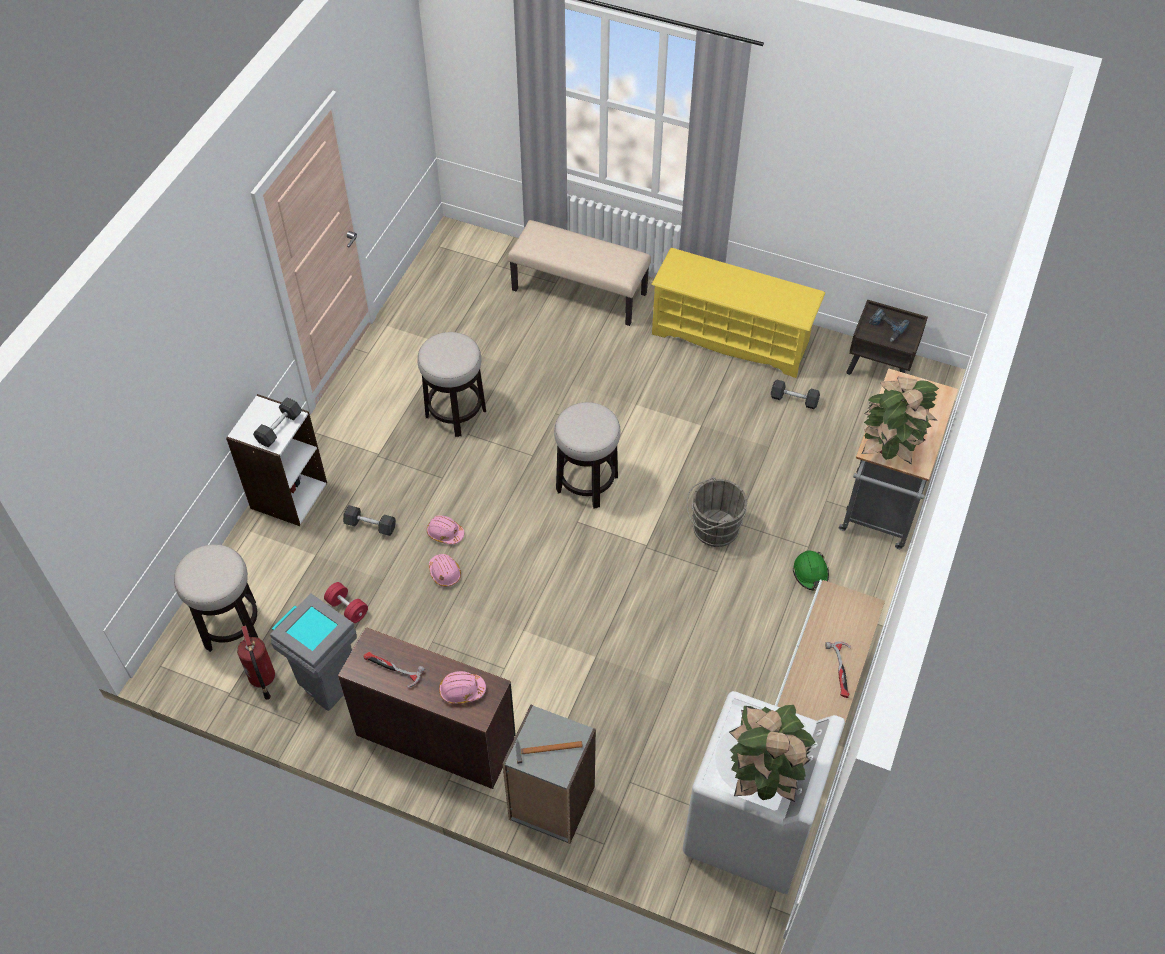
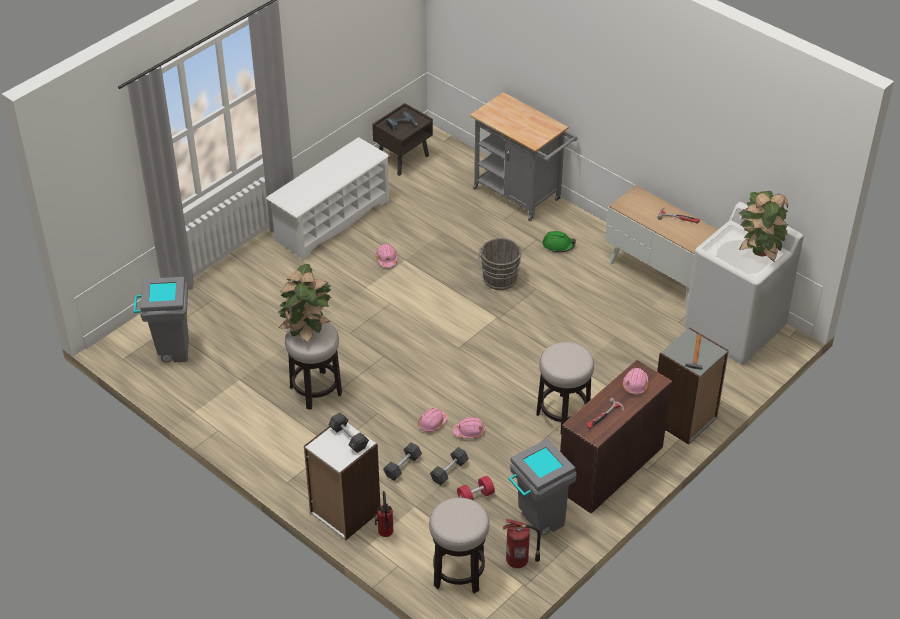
camera: 70 degrees left, 10 degrees down
(266, 540) = (385, 535): none -> fire extinguisher
(464, 277) = (170, 351): none -> grey trash can
(580, 291) = (232, 287): beige bench -> none
(587, 483) = (426, 333): stool -> stool (563, 414)
(693, 408) = (386, 259): none -> pink hard hat
(731, 338) = (332, 220): yellow shoe rack -> white shoe rack
(794, 400) = (408, 207): grey dumbbell -> grey dumbbell (449, 471)
(889, 449) = (537, 135): potted plant -> potted plant (307, 331)

